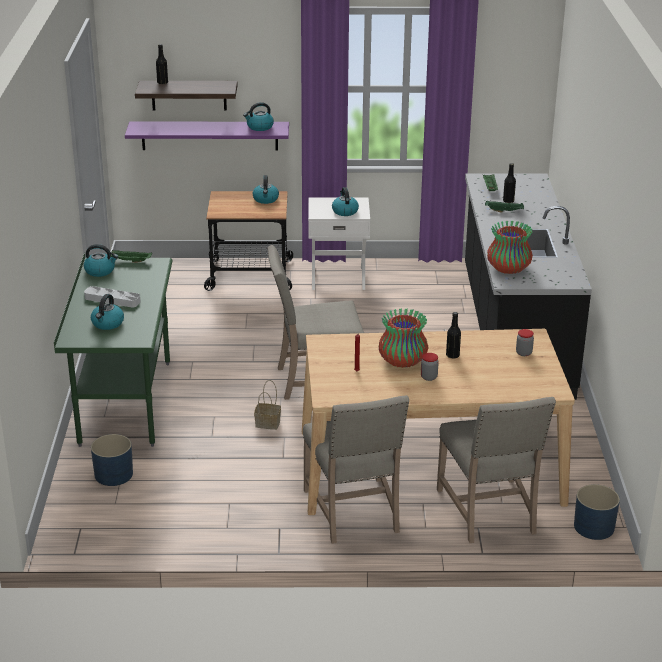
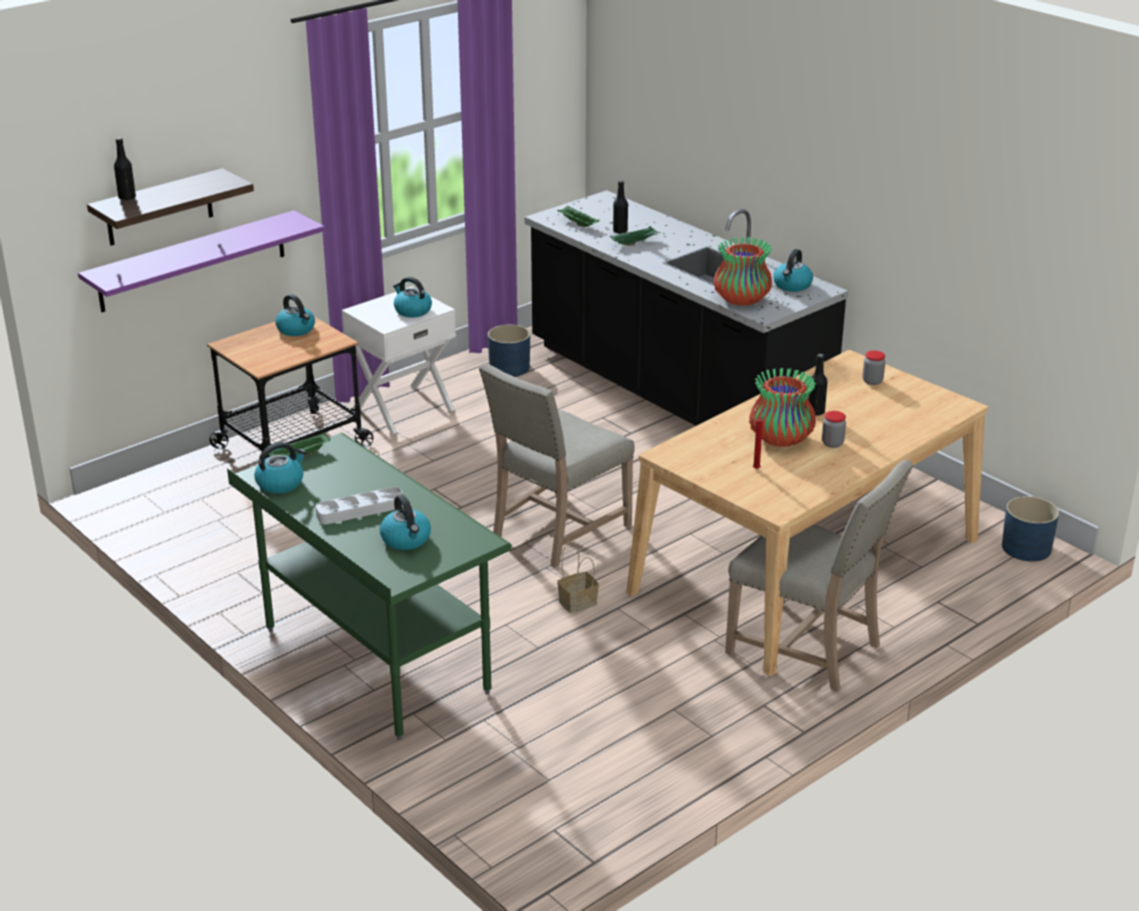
camera: 40 degrees left, 0 degrees up
(114, 474) = (495, 748): blue planter -> blue planter (509, 367)
(259, 127) = (271, 227): kettle -> kettle (792, 285)
(489, 512) = (925, 582): beige chair -> none

